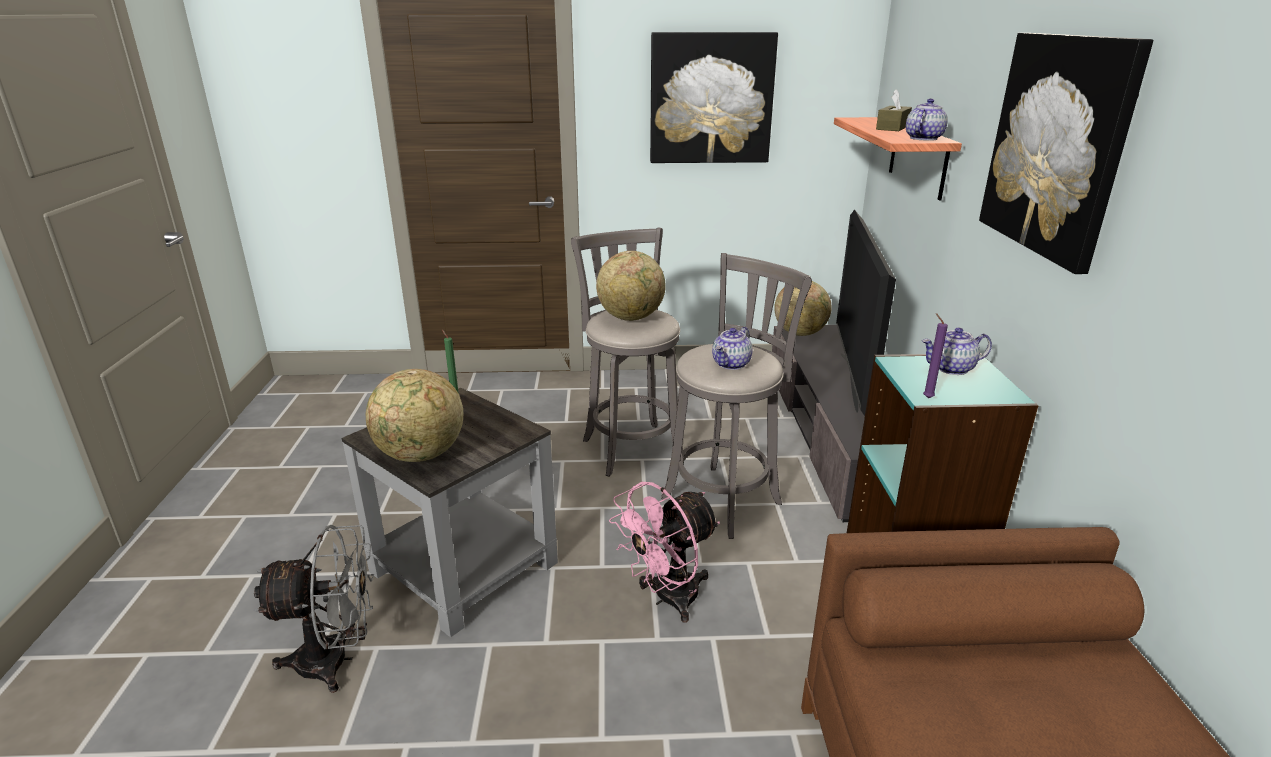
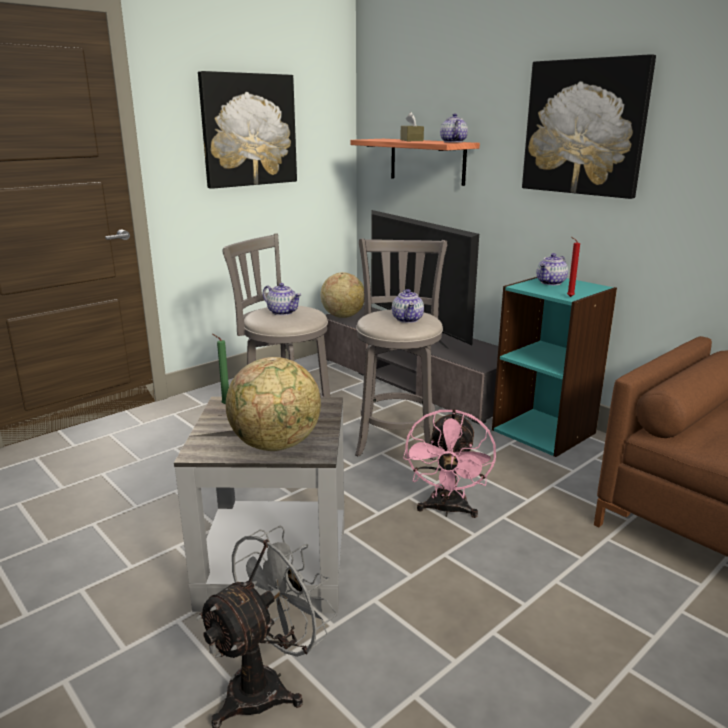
camera: 40 degrees left, 5 degrees down
(631, 317) = (283, 312): globe -> teapot
(926, 397) = (569, 297): purple candle -> red candle

